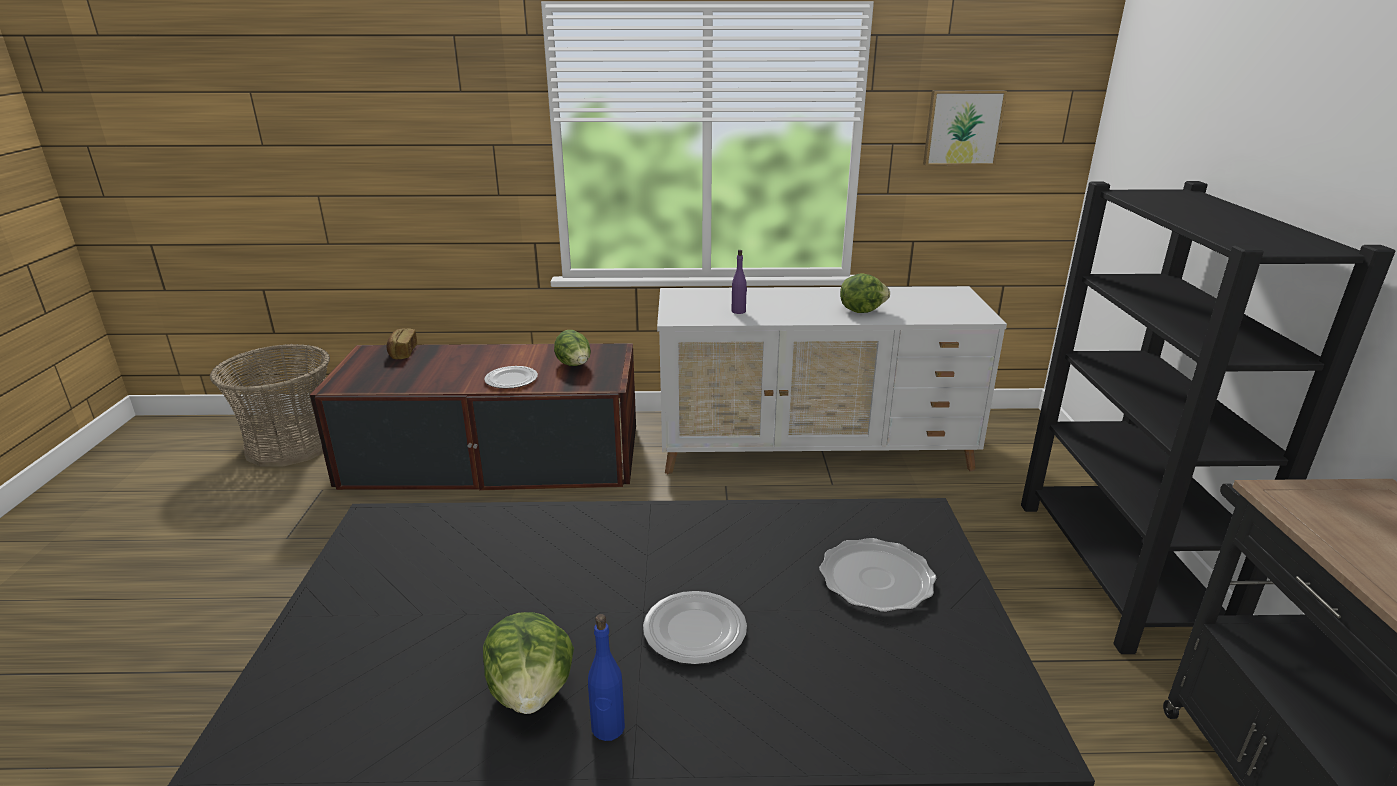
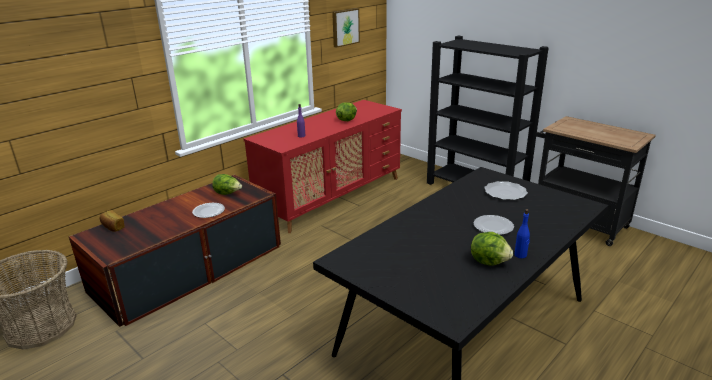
camera: 45 degrees left, 0 degrees up
(813, 447) = (331, 196): white dresser -> red dresser

